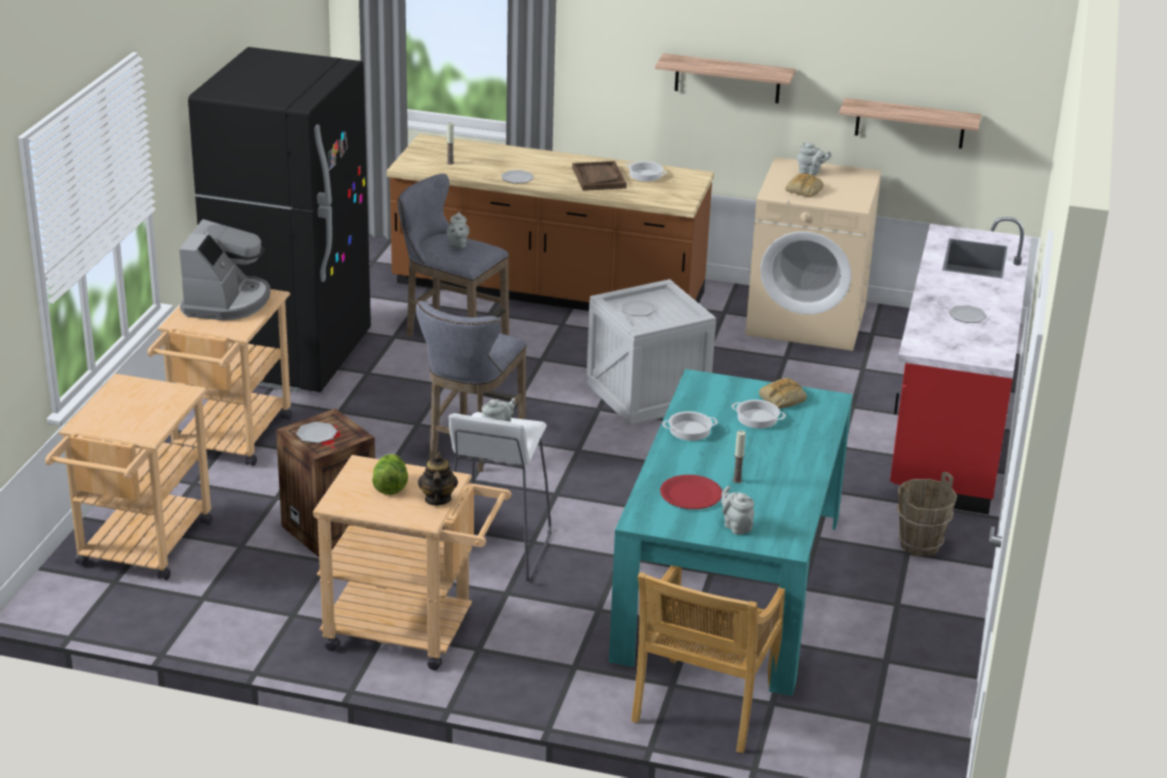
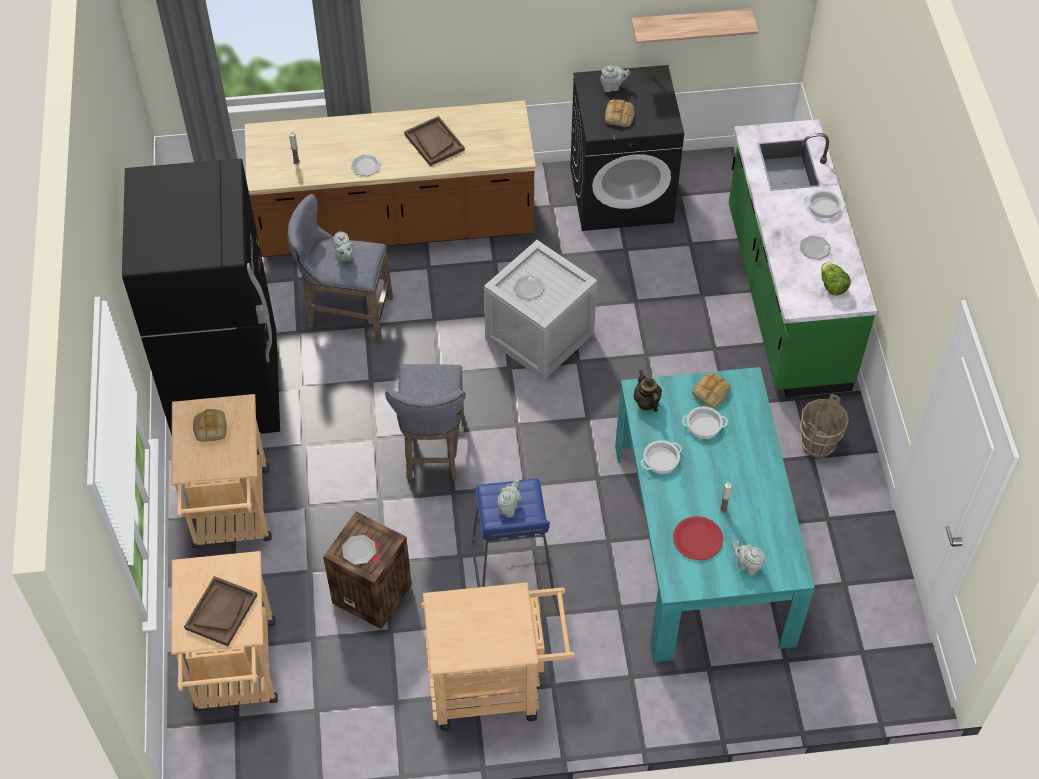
camera: 20 degrees left, 25 degrees up
(132, 416) = (221, 612): none -> brown tray
(226, 301) = (210, 427): coffee machine -> bread
(390, 486) = (474, 621): lettuce -> lettuce (832, 286)
(437, 499) = (518, 624): teapot -> teapot (646, 402)
(495, 550) = (512, 568): white stool -> blue stool
(645, 175) = (471, 125): cooking pot -> cooking pot (823, 207)
(704, 706) = (741, 682): beige chair -> none
(727, 78) = (524, 23): shelf -> none
(807, 320) = (622, 194): beige washing machine -> black washing machine
(948, 430) = (785, 298): red counter -> green counter

